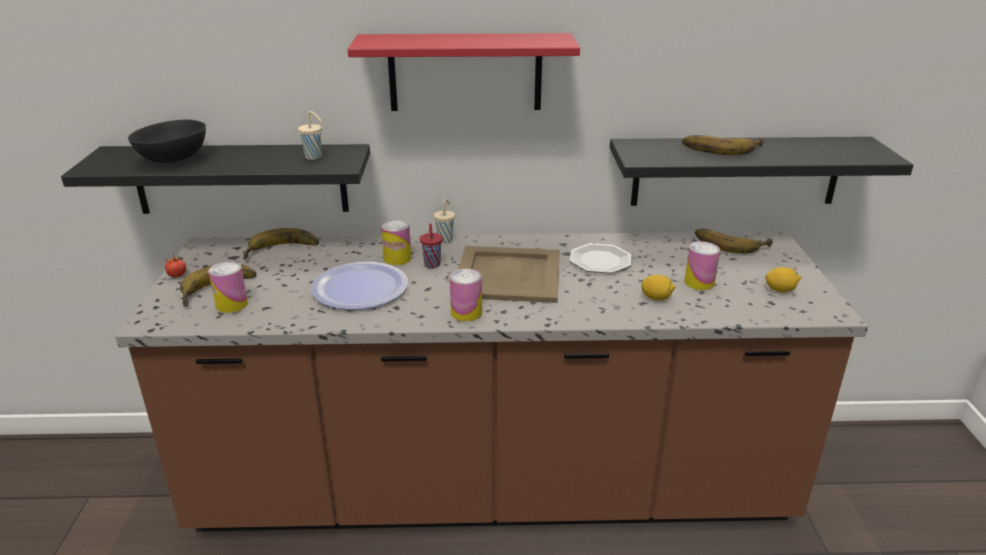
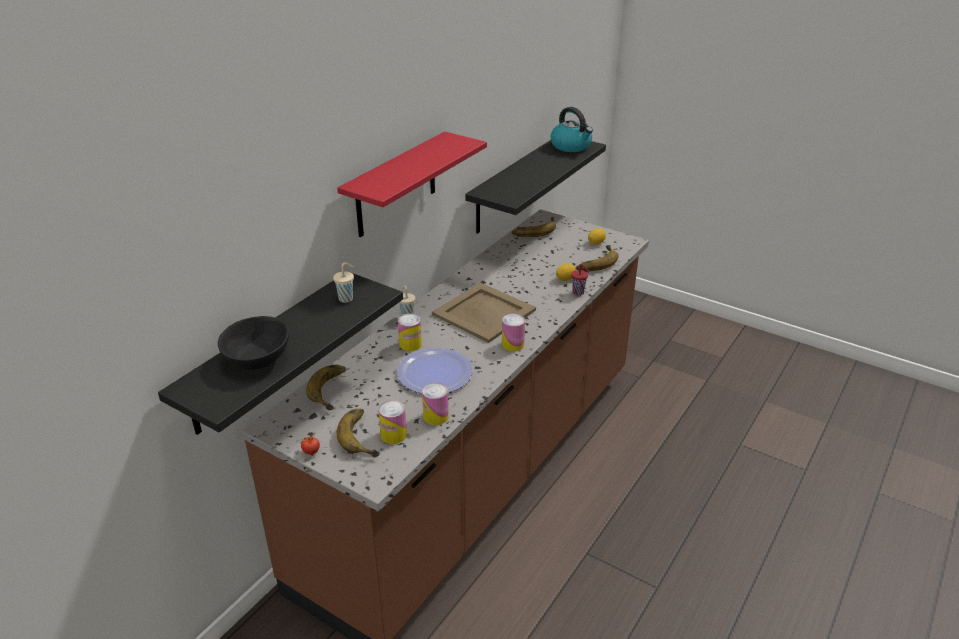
camera: 55 degrees left, 5 degrees up
(432, 265) = (437, 334): red cup -> red cup (579, 293)
(599, 260) = (504, 276): plate -> none
(699, 282) = (564, 259): can -> can (435, 416)
(721, 147) = (524, 173): banana -> banana (594, 262)
(853, 149) = (571, 146): none -> kettle

